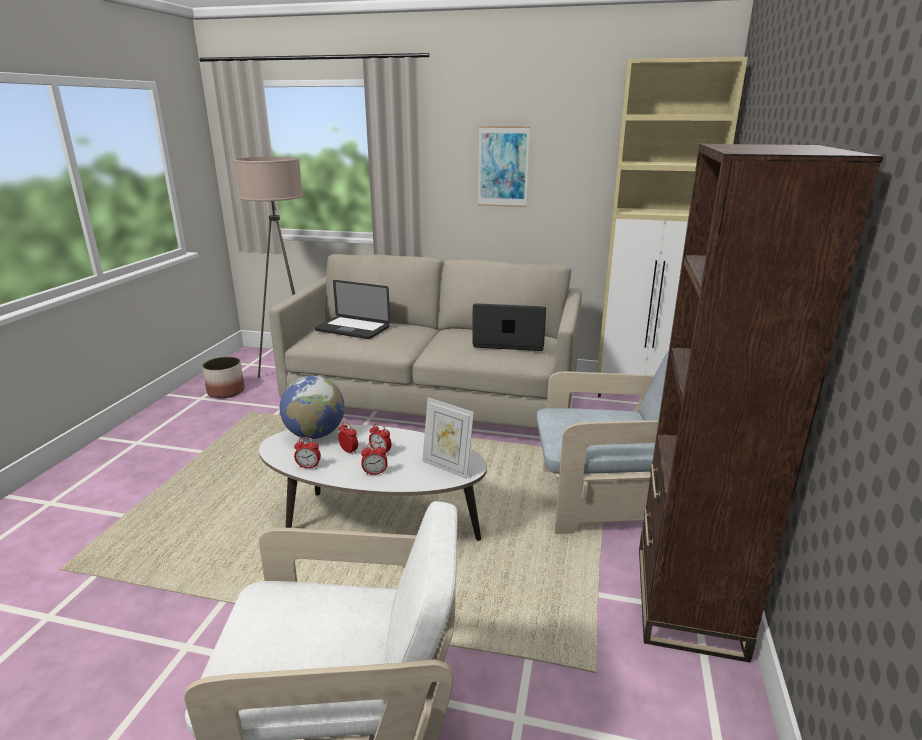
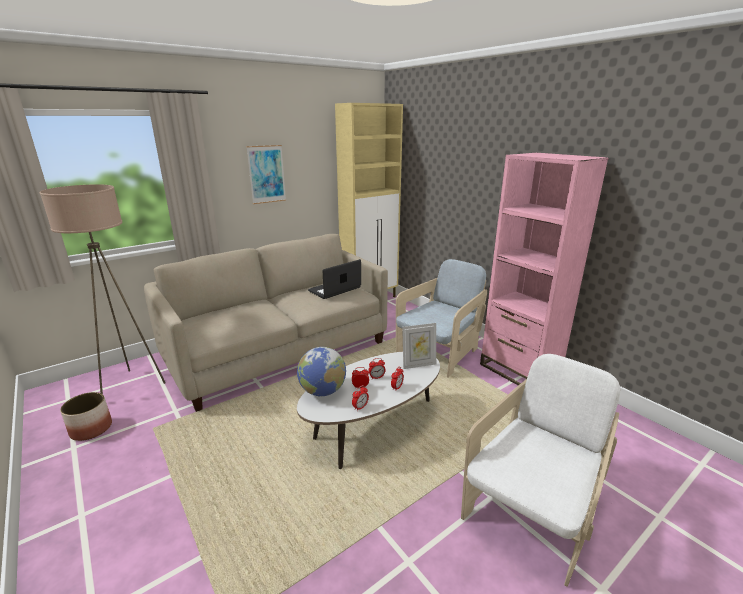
camera: 50 degrees left, 0 degrees up
(352, 329) = (222, 319): laptop -> none
(687, 600) = (519, 371): brown bookcase -> pink bookcase

